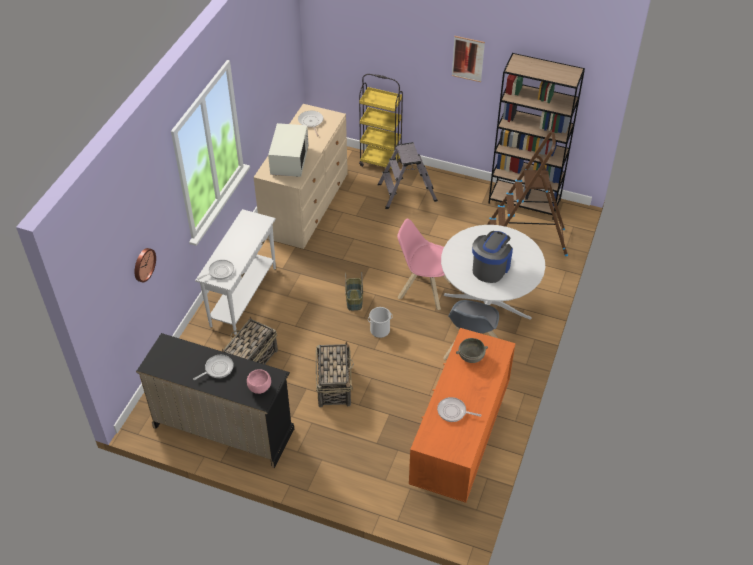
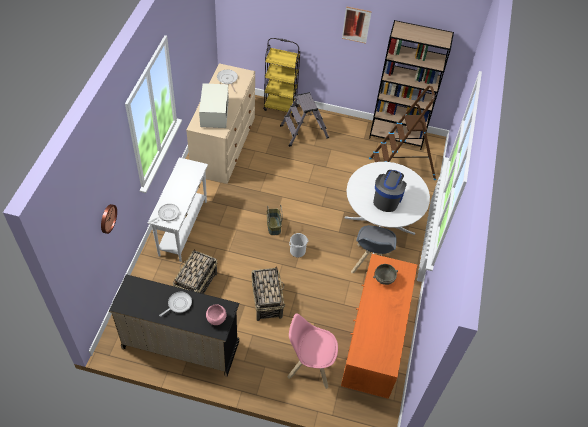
camera: 10 degrees left, 5 degrees up
(423, 289) = (327, 213): pink chair -> pink chair (310, 365)
(453, 412) = (377, 328): frying pan -> none

